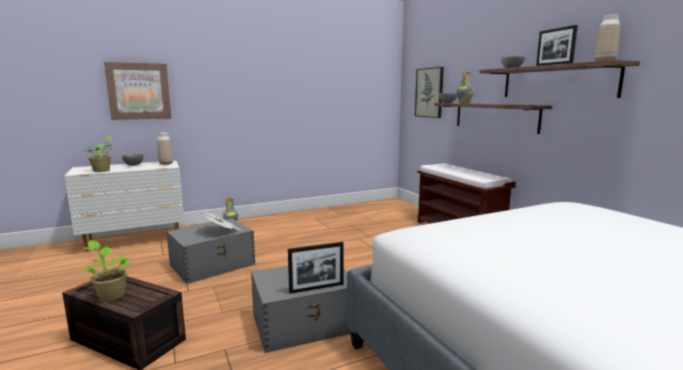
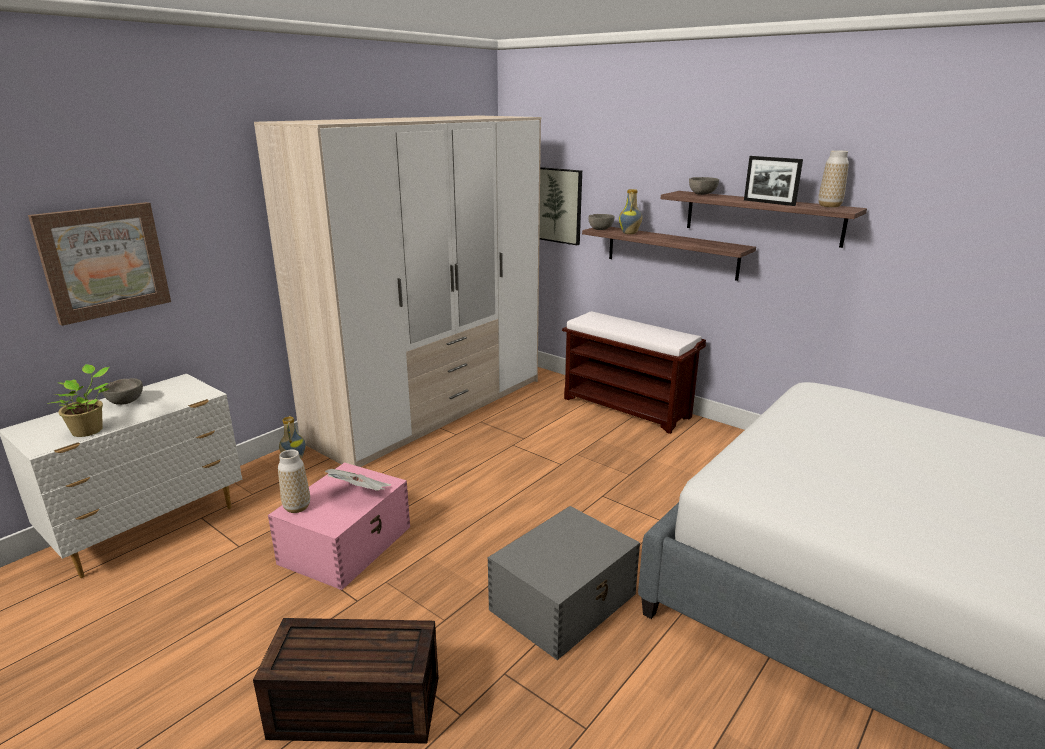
camera: 25 degrees left, 10 degrees up
(110, 295) = (340, 660): potted plant -> none
(166, 164) = (184, 387): vase -> vase (297, 507)
(213, 264) = (347, 544): grey storage box -> pink storage box
(316, 288) = (597, 561): picture frame -> none
(328, 215) = (432, 409): none -> wardrobe

